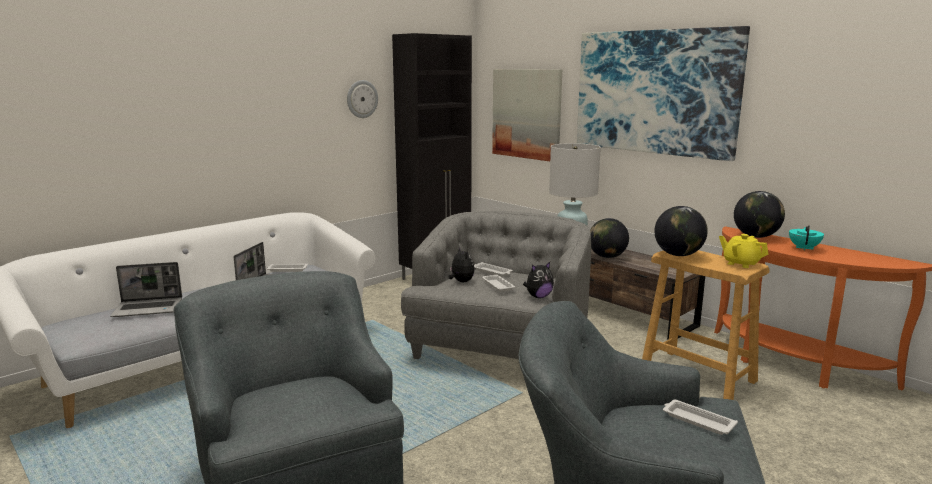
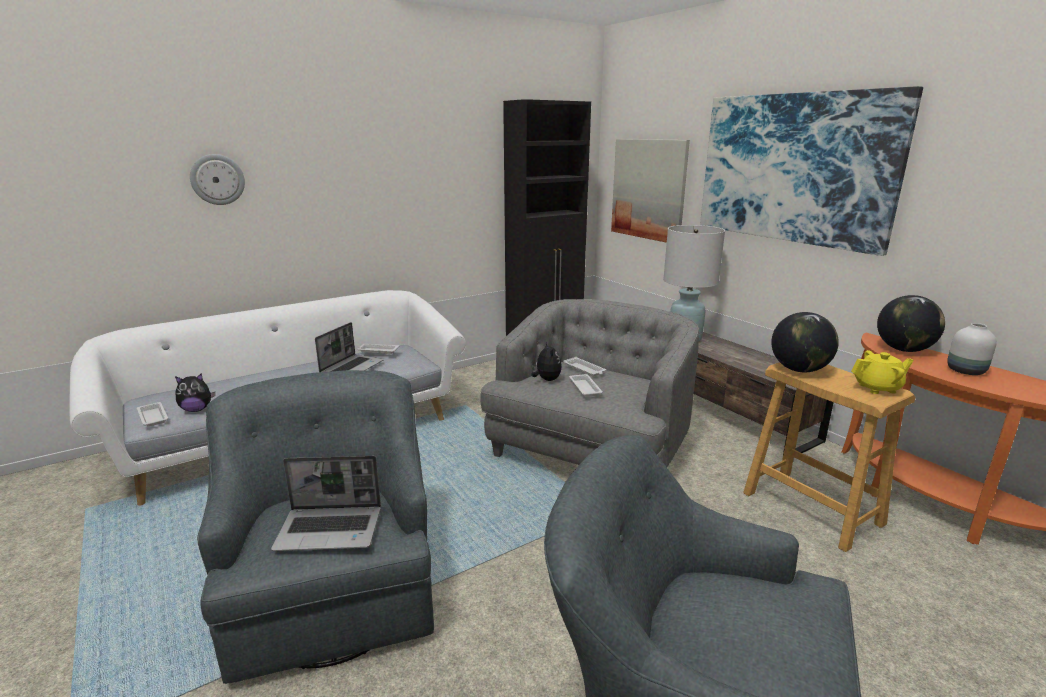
camera: 10 degrees right, 5 degrees up
(149, 308) = (229, 388): laptop -> laptop (331, 529)
(362, 99) = (468, 171): wall clock -> wall clock (217, 179)
(538, 296) = (627, 406): plush toy -> plush toy (197, 409)
(607, 257) = (722, 355): globe -> none
(697, 420) = (783, 615): white tray -> white tray (153, 417)
(741, 263) = (877, 388): yellow teapot -> yellow teapot turned 120 degrees clockwise
(804, 248) = (966, 371): turquoise teapot -> white vase

